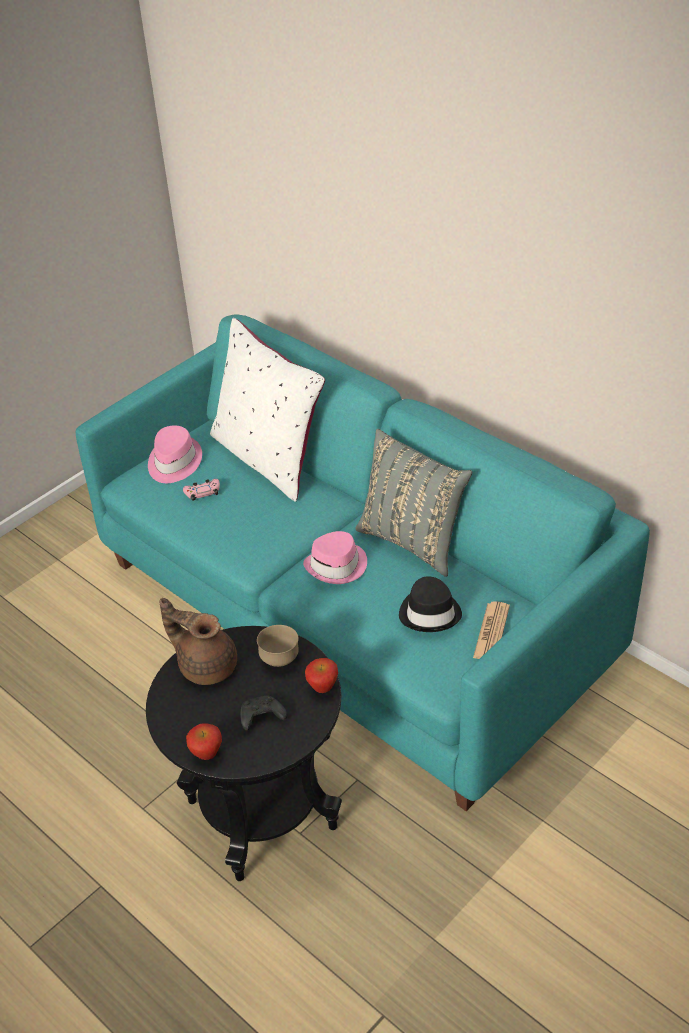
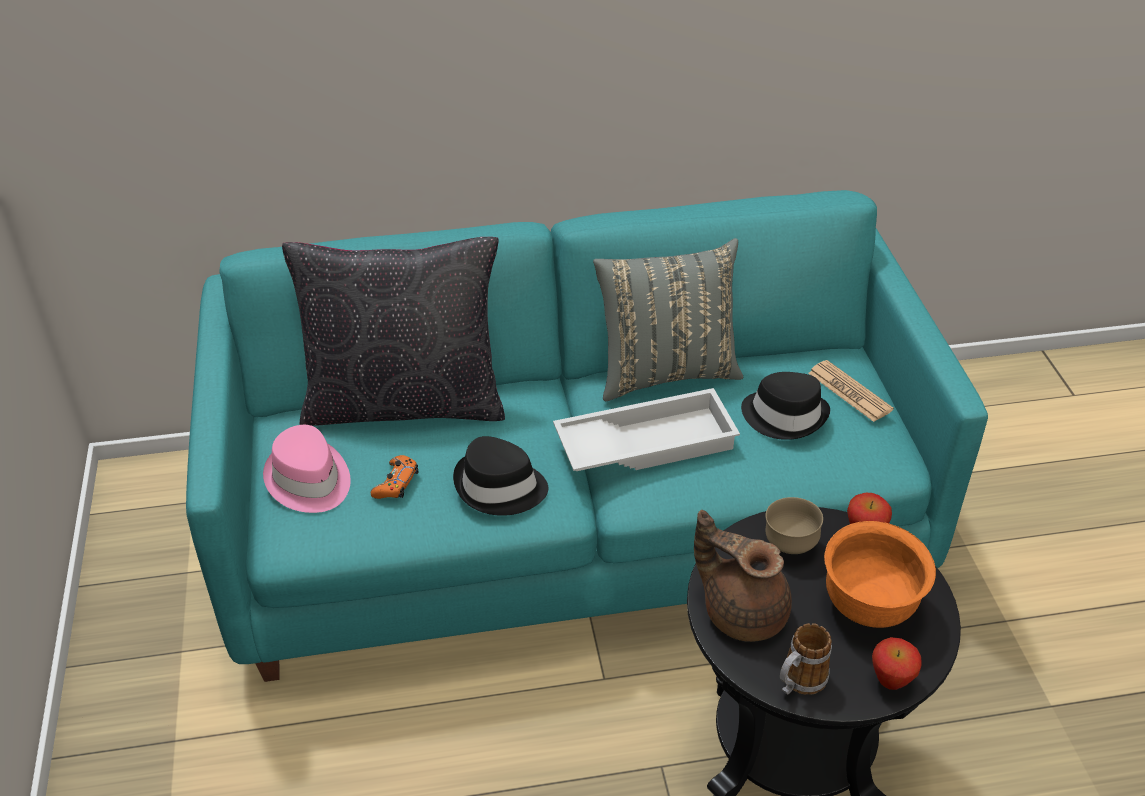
camera: 55 degrees left, 0 degrees up
(171, 714) = (798, 682): none -> mug
(202, 492) = (396, 483): pink game controller -> orange game controller
(206, 665) = (742, 611): brown teapot -> brown teapot turned 60 degrees clockwise
(238, 531) = (499, 487): none -> black hat
(261, 717) = (868, 605): black game controller -> orange bowl
(269, 458) = (404, 402): white pillow -> black pillow
(337, 566) = (646, 442): pink hat -> white tray

